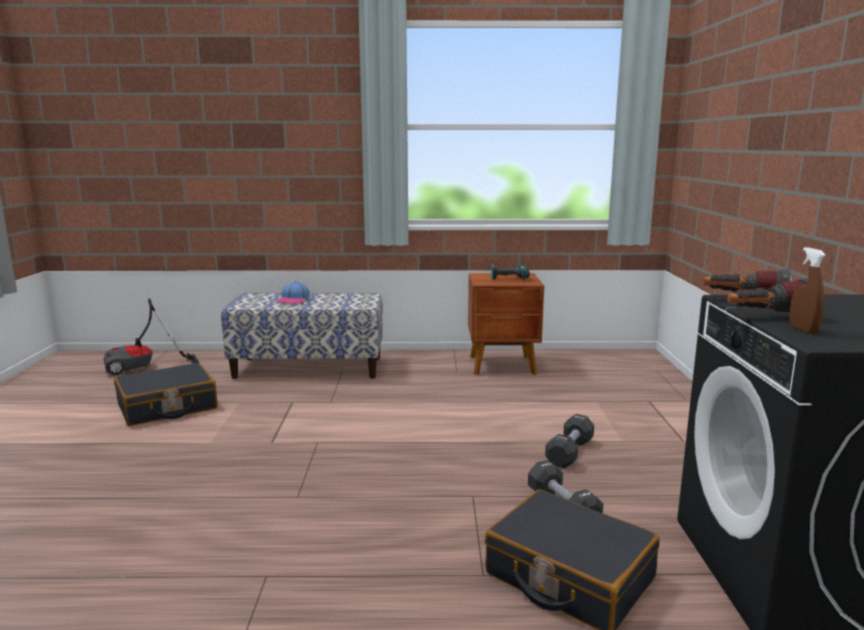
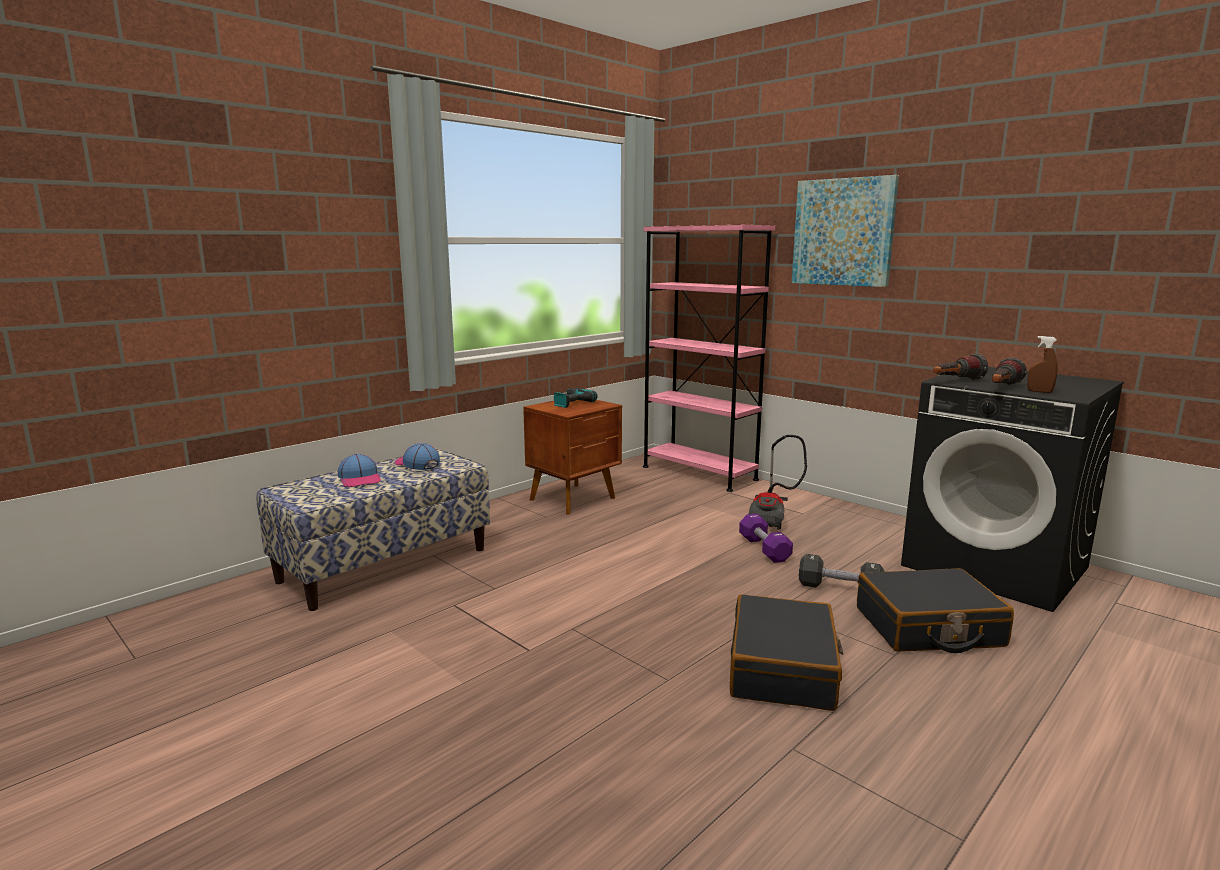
camera: 45 degrees left, 0 degrees up
(143, 368) = (126, 651): vacuum cleaner -> vacuum cleaner (771, 517)
(167, 407) = (304, 676): black suitcase -> black suitcase (783, 669)
(343, 299) = (417, 464): none -> cap
(569, 452) = (764, 549): black dumbbell -> purple dumbbell
(657, 377) = (699, 473): none -> pink bookcase
(794, 109) = (843, 232): none -> picture

